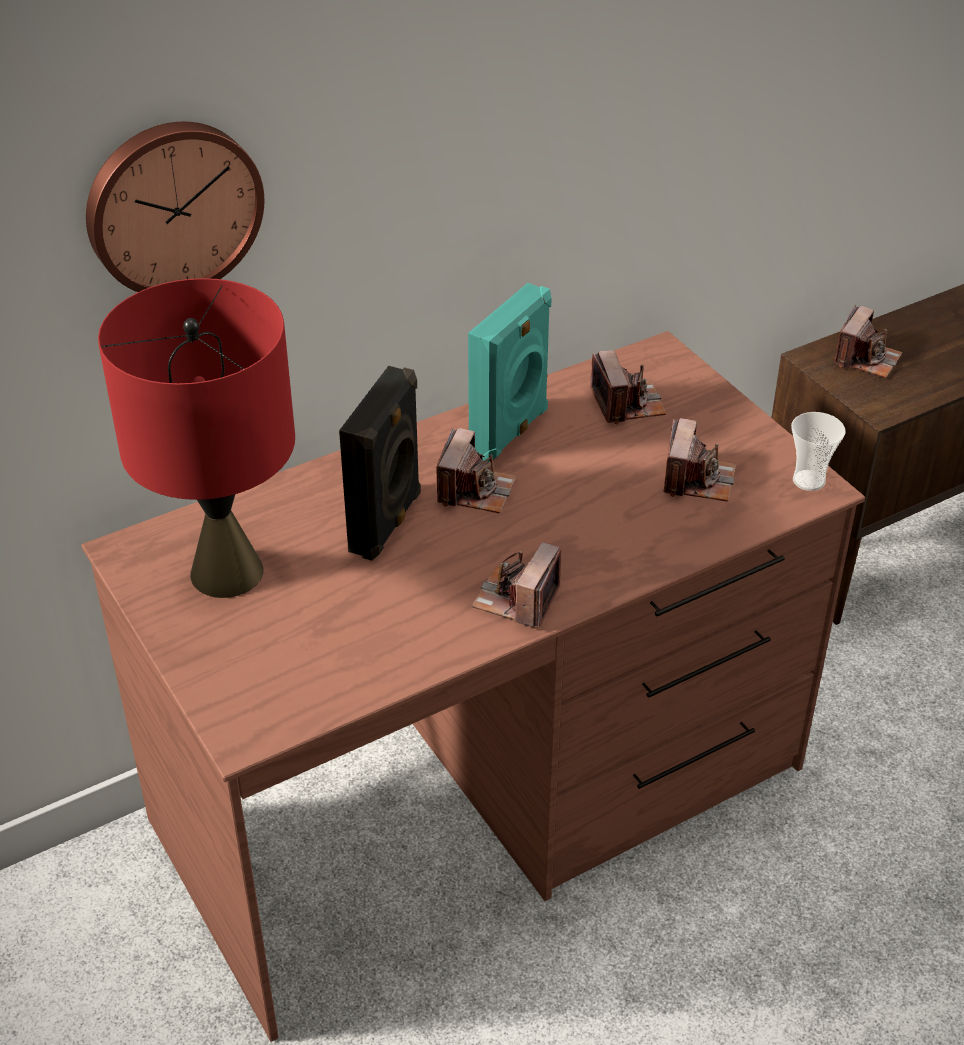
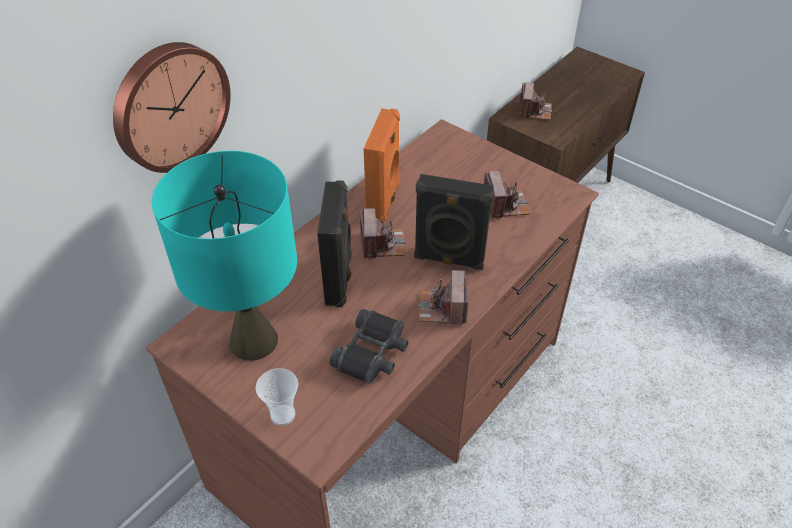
camera: 20 degrees left, 5 degrees up
(226, 571) = (253, 340): red table lamp -> turquoise table lamp
(383, 632) = (372, 353): none -> black binoculars
(511, 432) = (384, 202): turquoise speaker -> orange speaker
(564, 536) = (449, 260): none -> black speaker
(627, 404) = (442, 168): camera -> none
(809, 481) = (565, 190): cup -> cup (282, 415)

